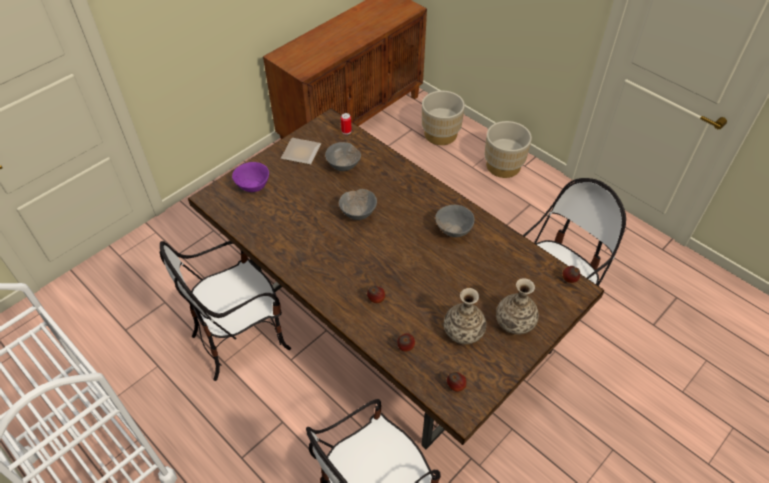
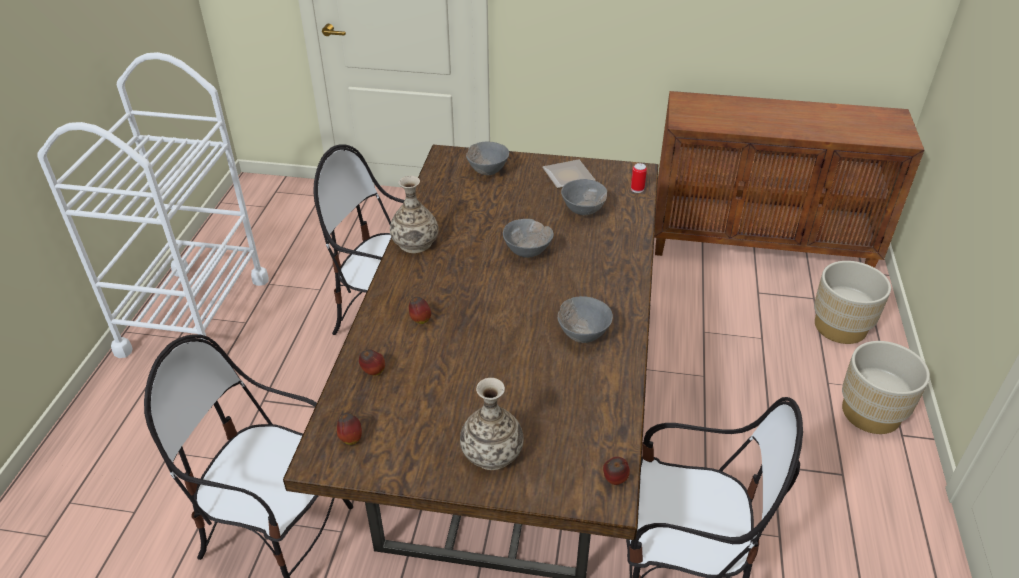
camera: 55 degrees right, 10 degrees down
(253, 187) = (487, 171): purple bowl -> grey bowl
(463, 332) = (436, 411): vase -> vase (415, 243)

